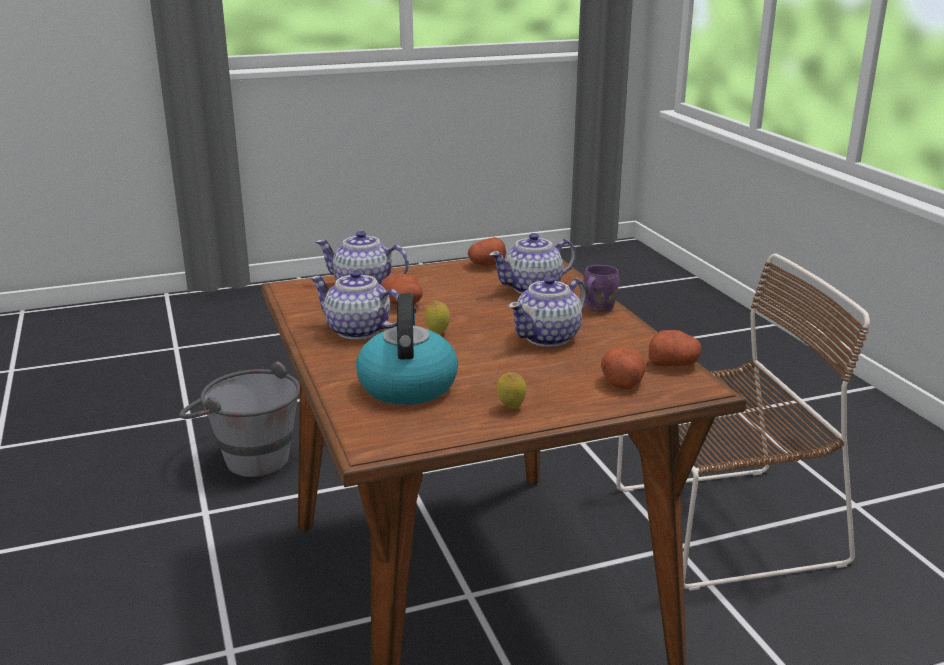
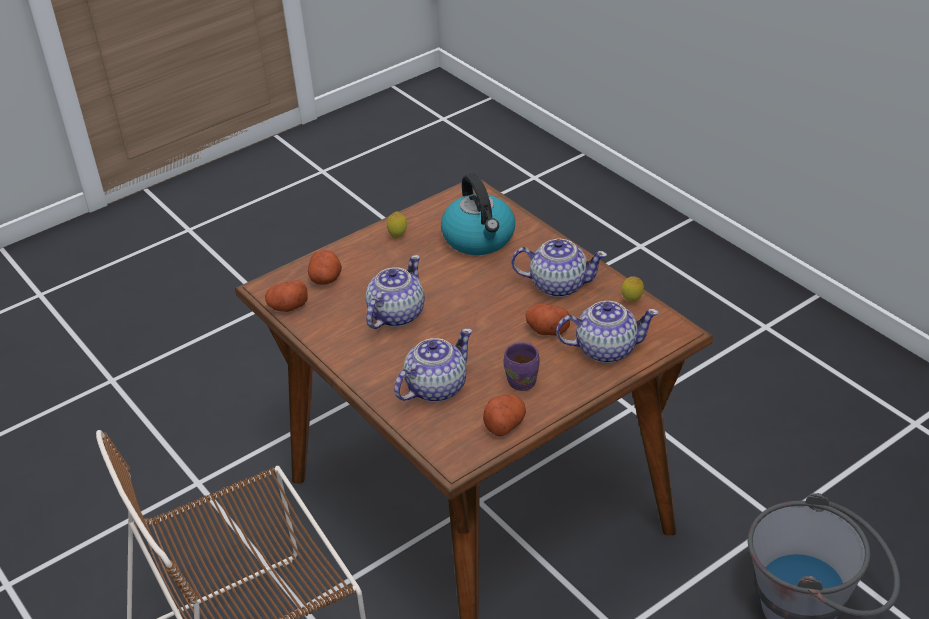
camera: 165 degrees right, 15 degrees up
(437, 333) = (491, 298): lemon -> lemon (632, 301)
(597, 307) = (363, 369): purple mug -> purple mug (524, 381)

